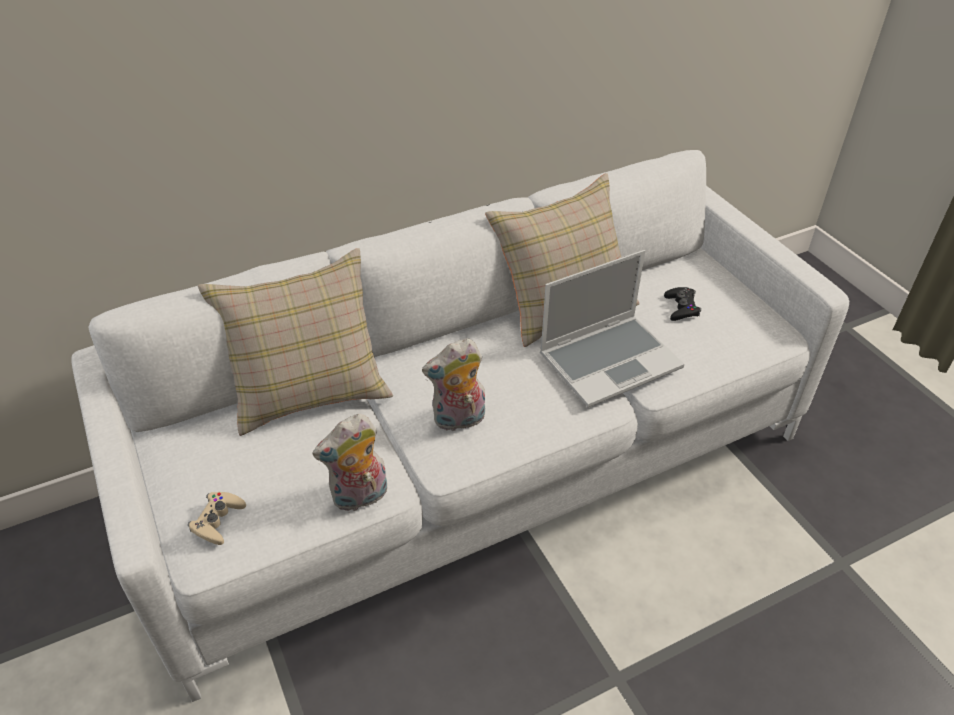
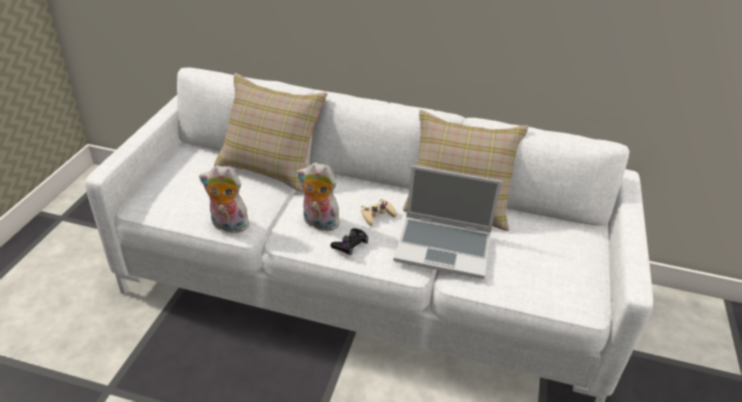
camera: 40 degrees right, 5 degrees down
(218, 521) = (160, 194): beige game controller -> beige game controller (377, 215)
(681, 308) = (534, 248): black game controller -> black game controller (350, 244)

